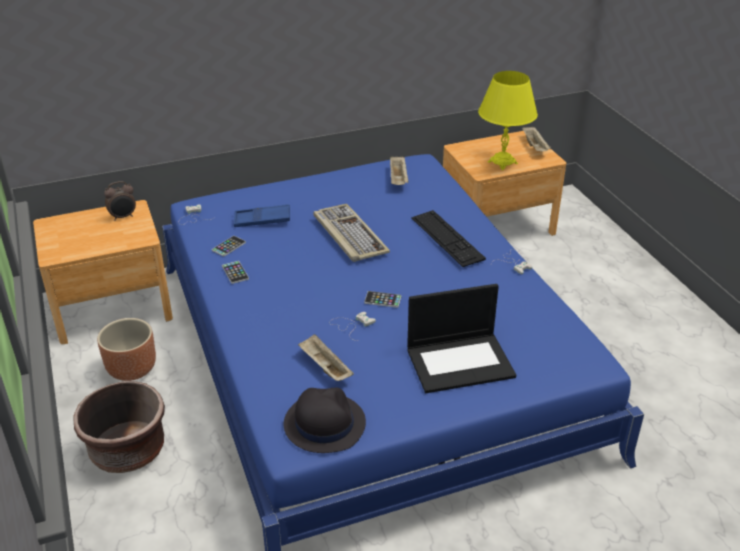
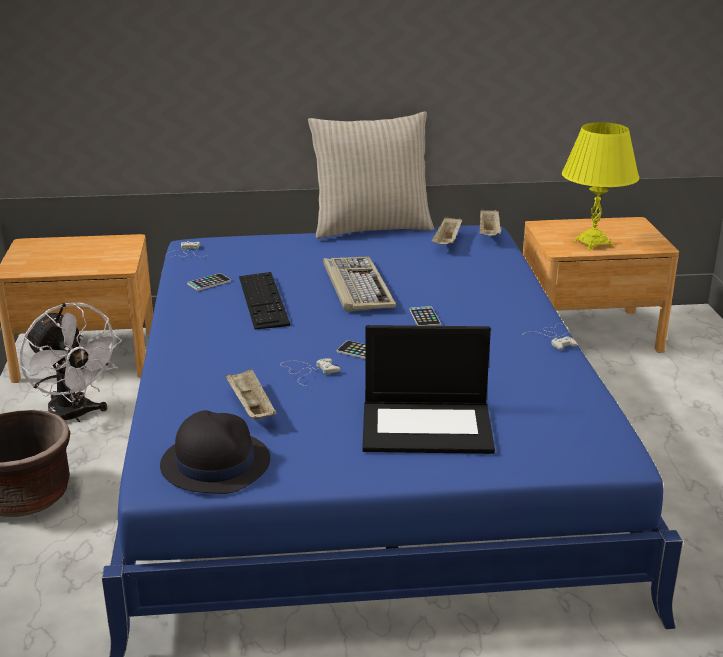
camera: 15 degrees right, 10 degrees down
(123, 217) = (110, 246): alarm clock -> none
(132, 369) = (74, 417): brown planter -> white fan
(235, 273) = (201, 306): phone -> phone (424, 317)
(262, 220) = (263, 263): blue tray -> none
(331, 170) = (371, 228): none -> beige pillow
(447, 238) = (478, 303): keyboard -> keyboard (263, 300)
(535, 147) = (644, 233): beige tray -> beige tray (489, 234)

